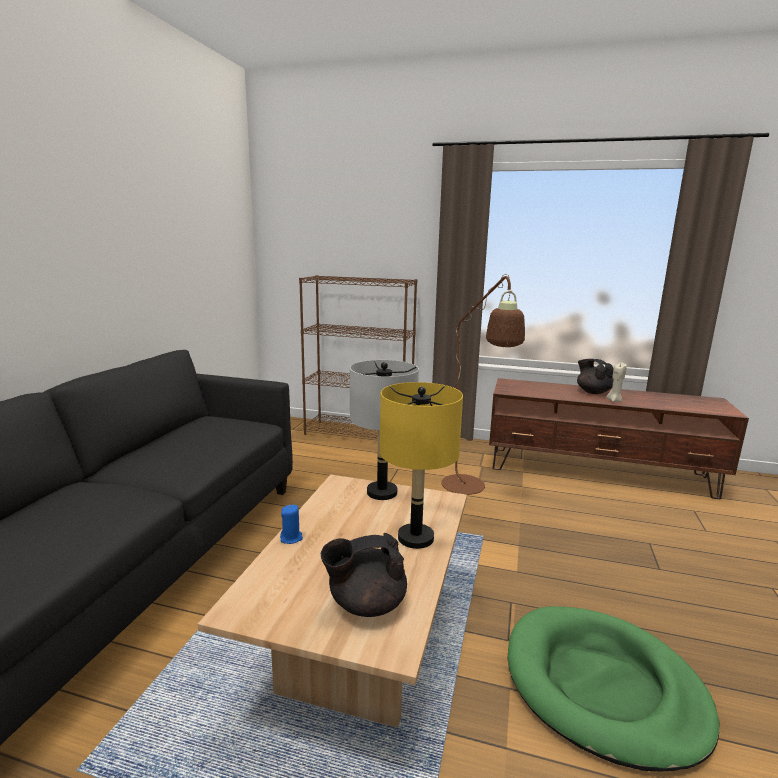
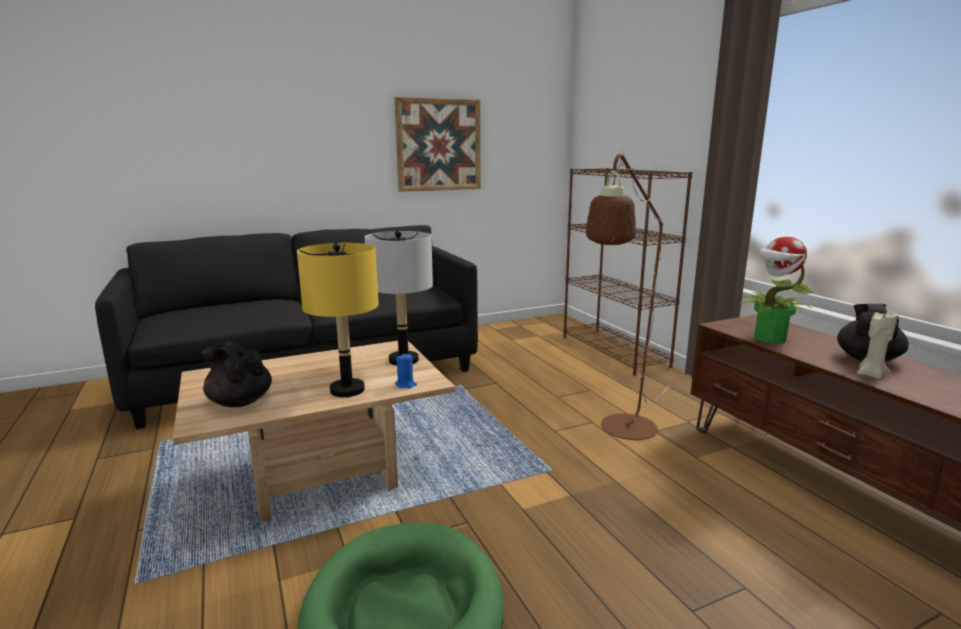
camera: 50 degrees right, 0 degrees up
(162, 255) = (439, 145): none -> picture
(291, 538) = (296, 359): blue candle -> blue candle (406, 385)
(541, 393) = (769, 339): none -> potted plant

